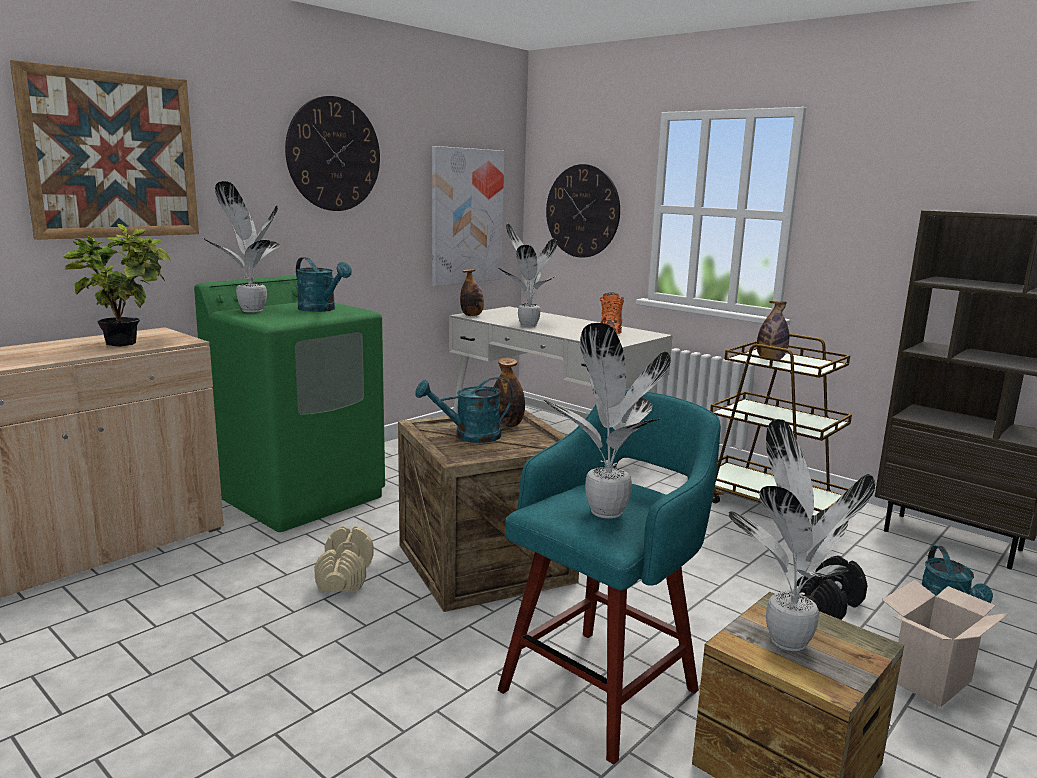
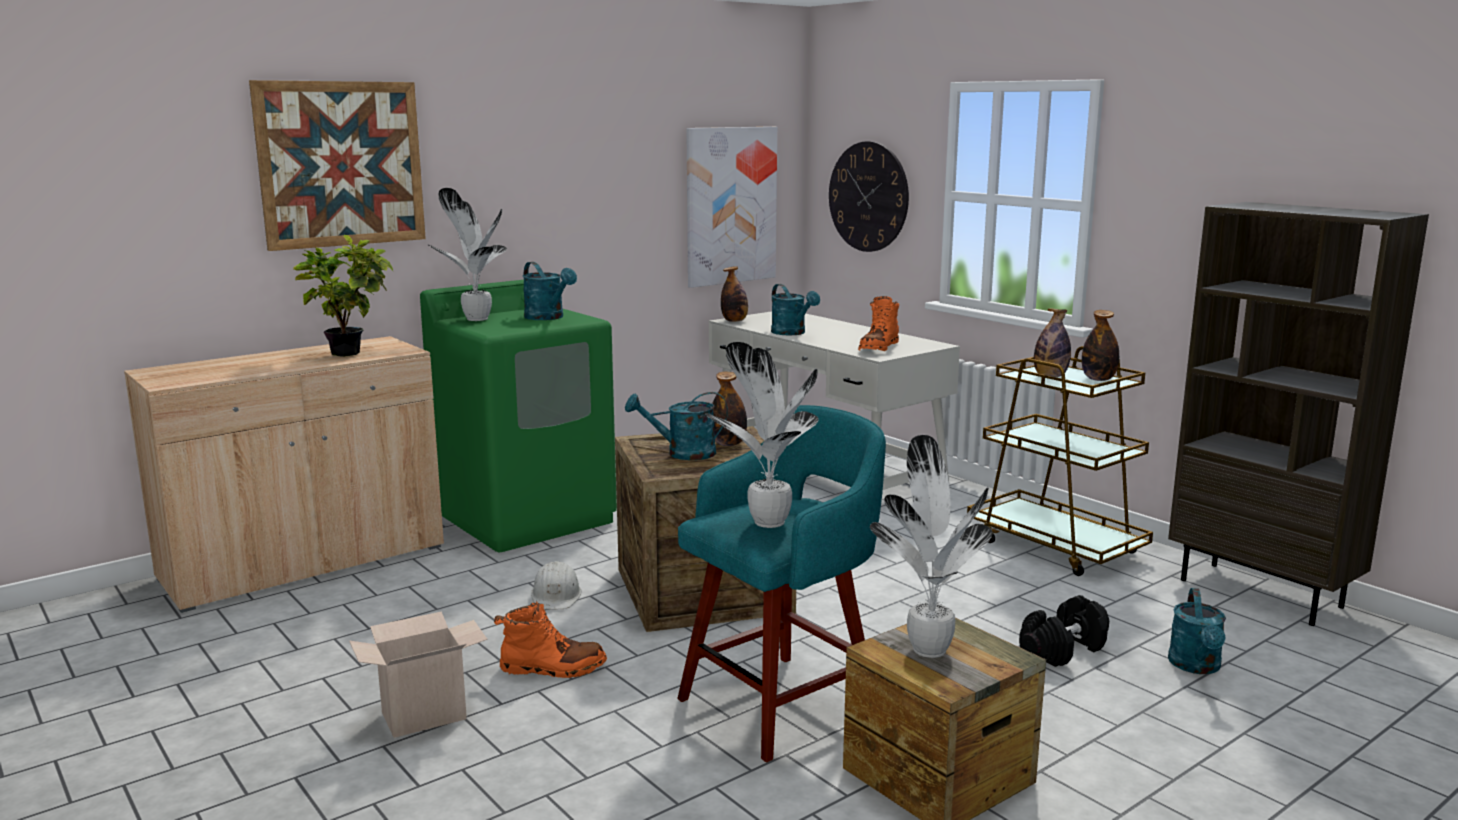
camera: 10 degrees right, 0 degrees up
(333, 154) = (571, 146): wall clock -> none
(345, 576) = (556, 595): beige dumbbell -> white hard hat
(360, 662) = (552, 668): none -> orange boot
(527, 325) = (792, 333): potted plant -> turquoise watering can
(811, 361) = (1098, 379): none -> bottle
(930, 679) = (1136, 720): cardboard box -> cardboard box (426, 714)

